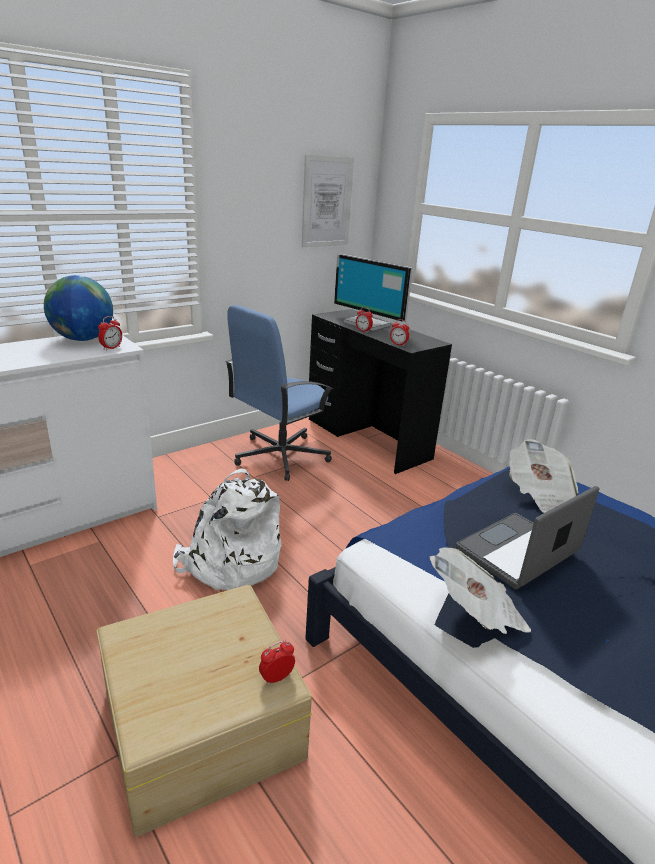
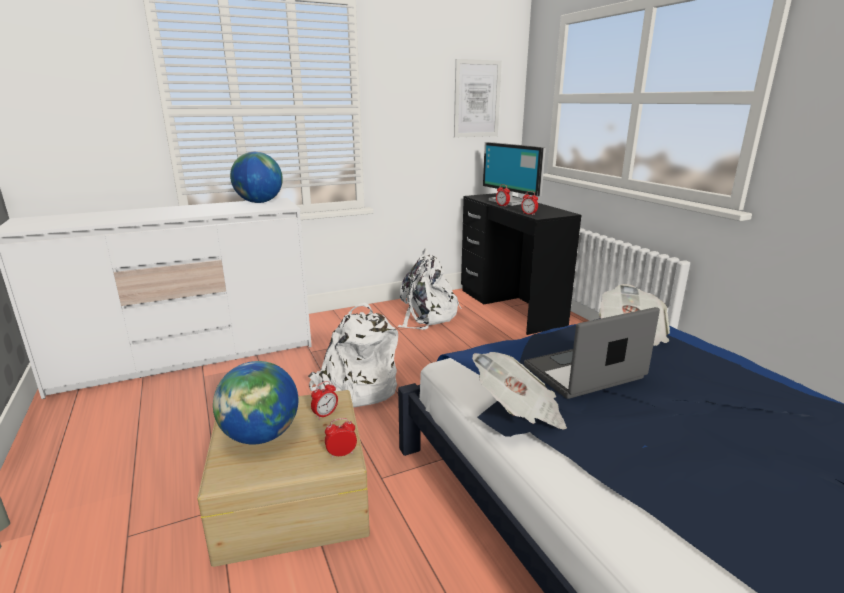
camera: 15 degrees right, 5 degrees down
(111, 348) = (276, 207): alarm clock -> alarm clock (325, 414)
(170, 666) = (261, 436): none -> globe
(280, 456) = (427, 316): blue office chair -> white backpack

